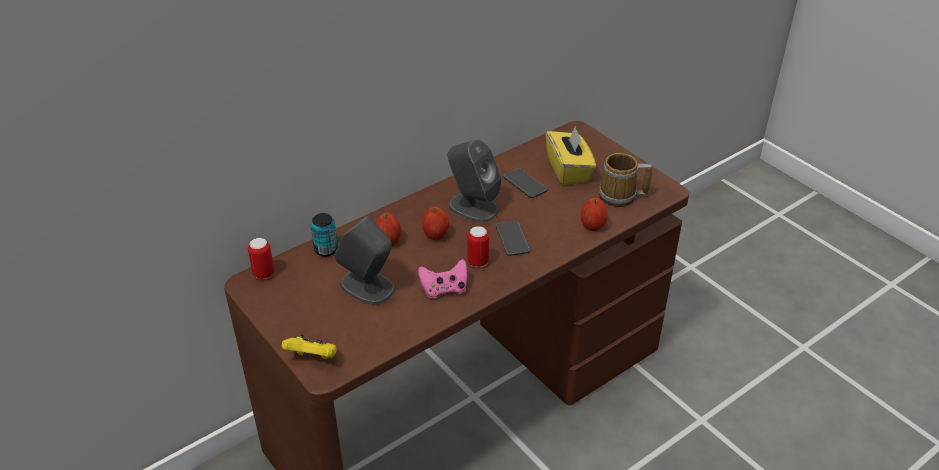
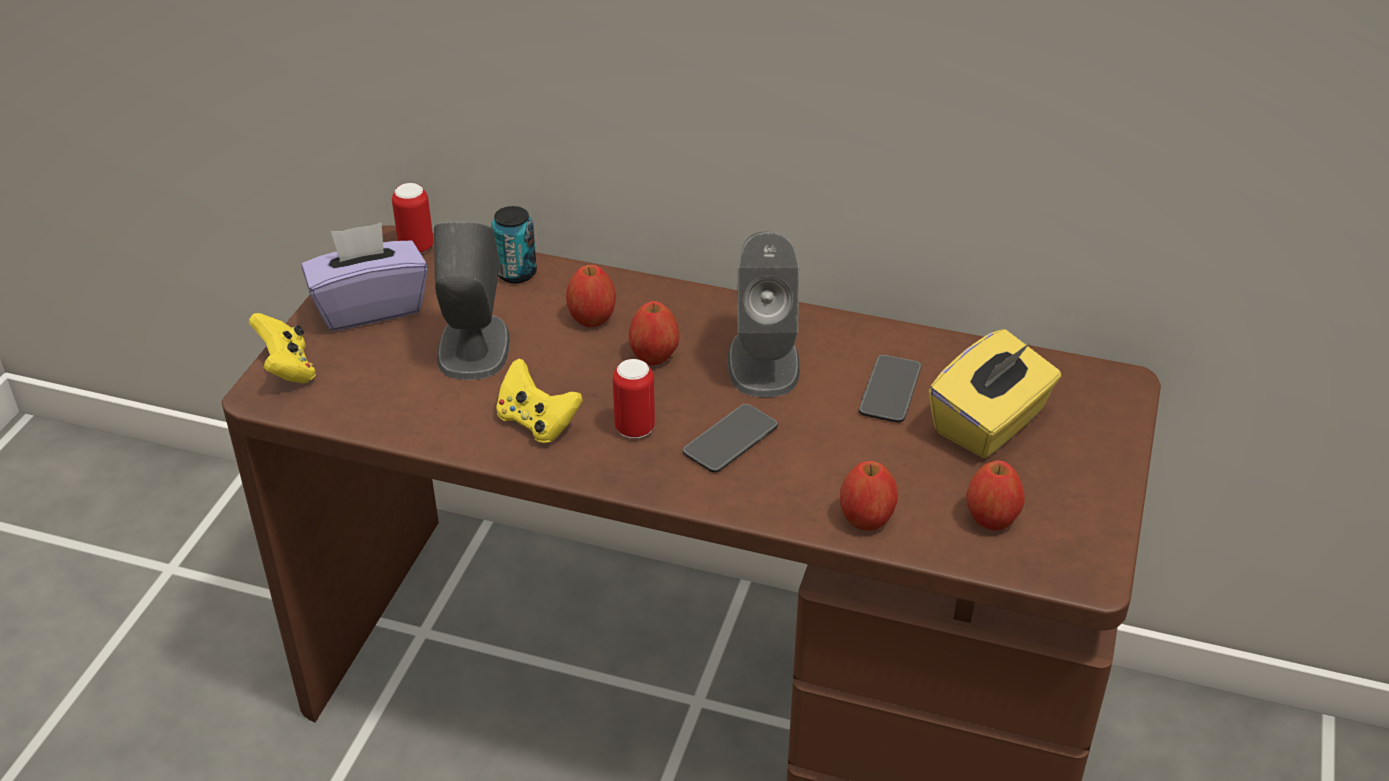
camera: 55 degrees right, 0 degrees up
(295, 309) = (370, 307): none -> purple tissue box
(444, 289) = (537, 423): pink game controller -> yellow game controller
(620, 196) = (991, 519): mug -> apple

